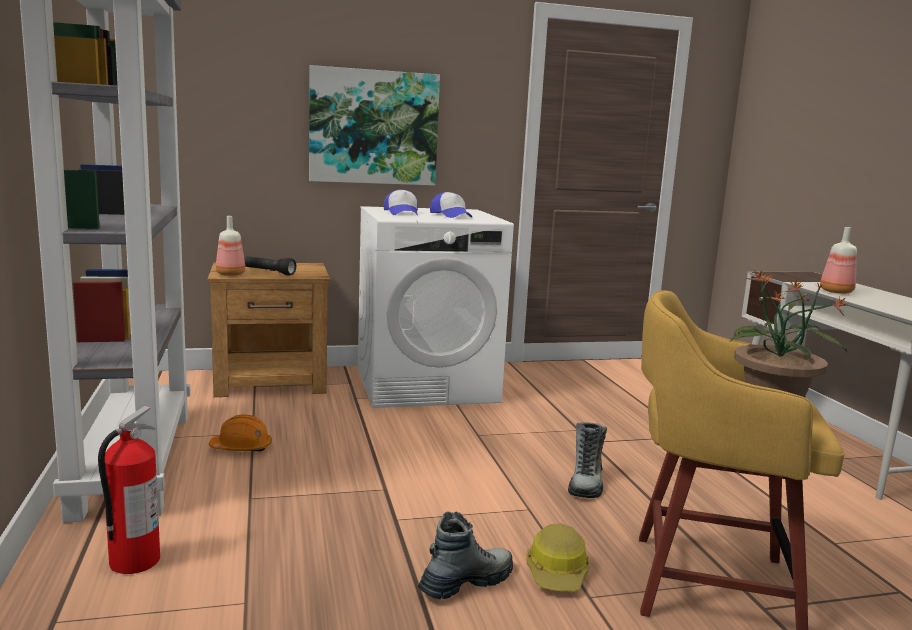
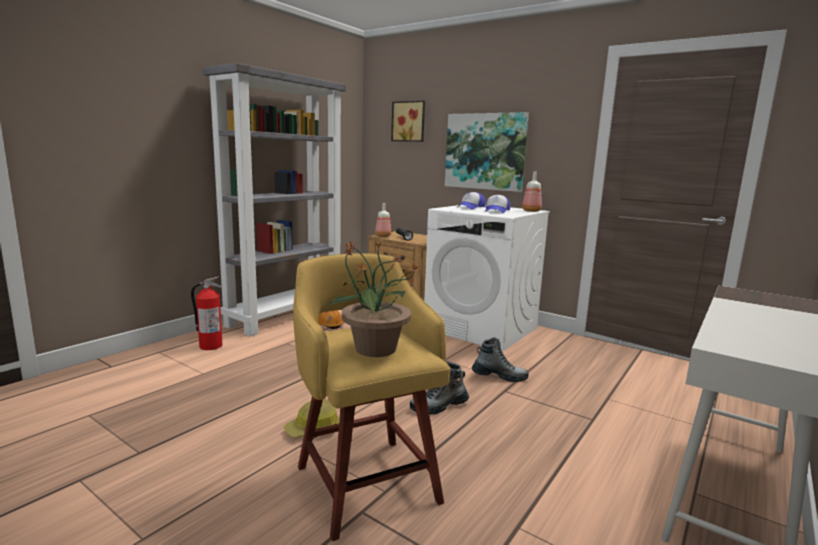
camera: 50 degrees right, 0 degrees up
(224, 70) = (409, 121): none -> picture
(466, 583) = (272, 409): boot -> boot (499, 376)
(835, 291) = (735, 313): bottle -> bottle (530, 211)

